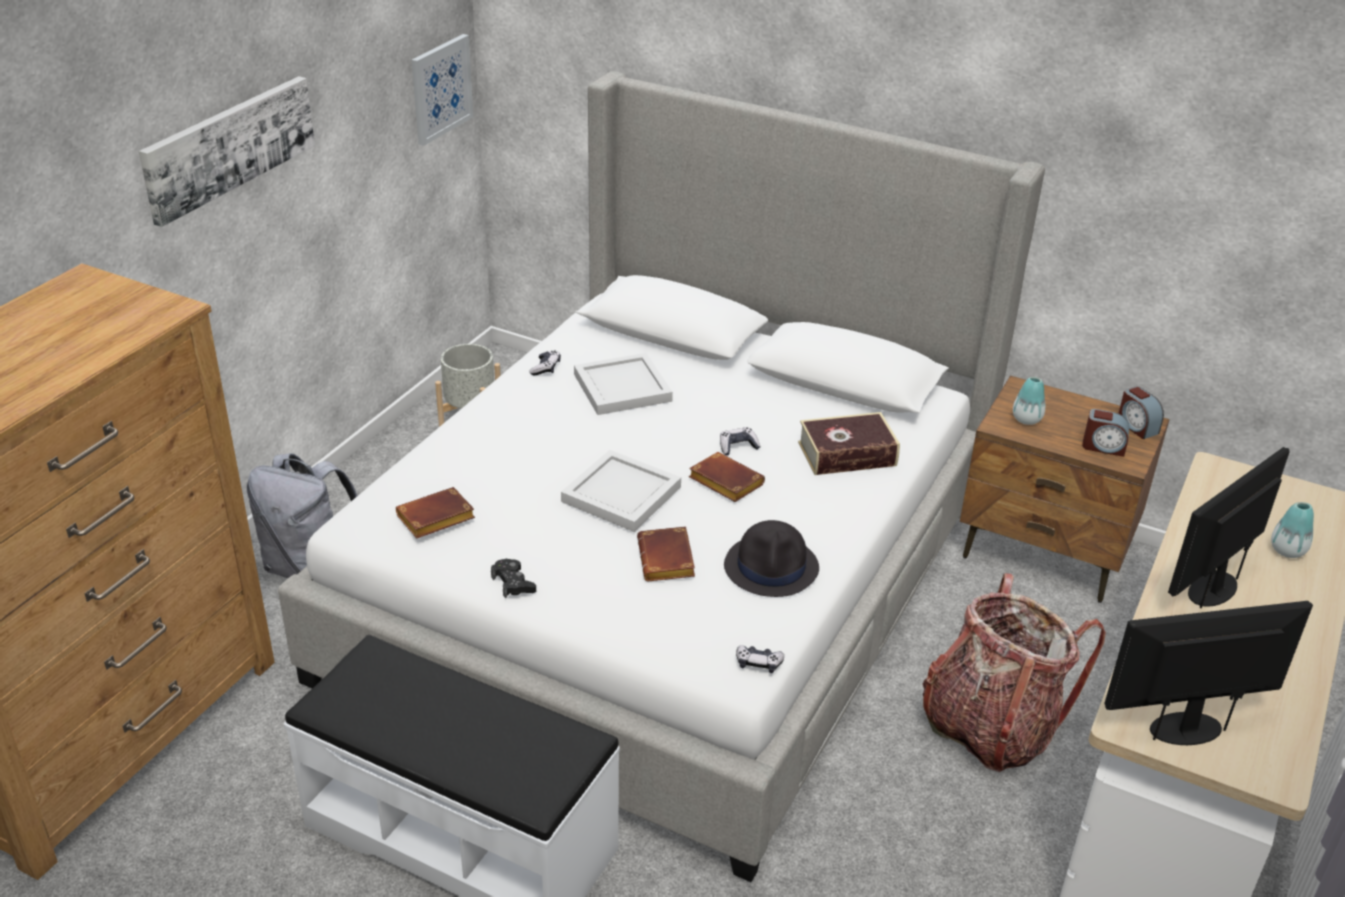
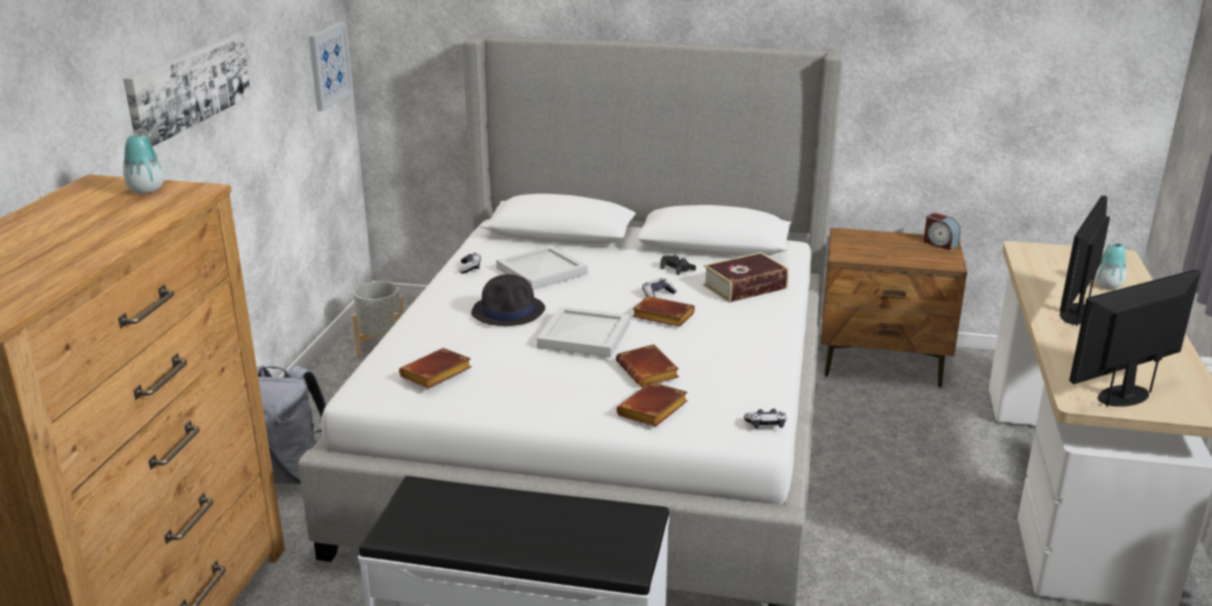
camera: 15 degrees left, 10 degrees down
(513, 583) = (529, 407): black game controller -> black game controller (677, 269)
(642, 618) = (653, 411): none -> brown book
(772, 567) = (735, 363): black hat -> black hat (509, 311)
(990, 726) = (910, 480): backpack -> none
(1026, 419) = (860, 250): vase -> vase (146, 190)
(1103, 447) = (925, 258): alarm clock -> none

